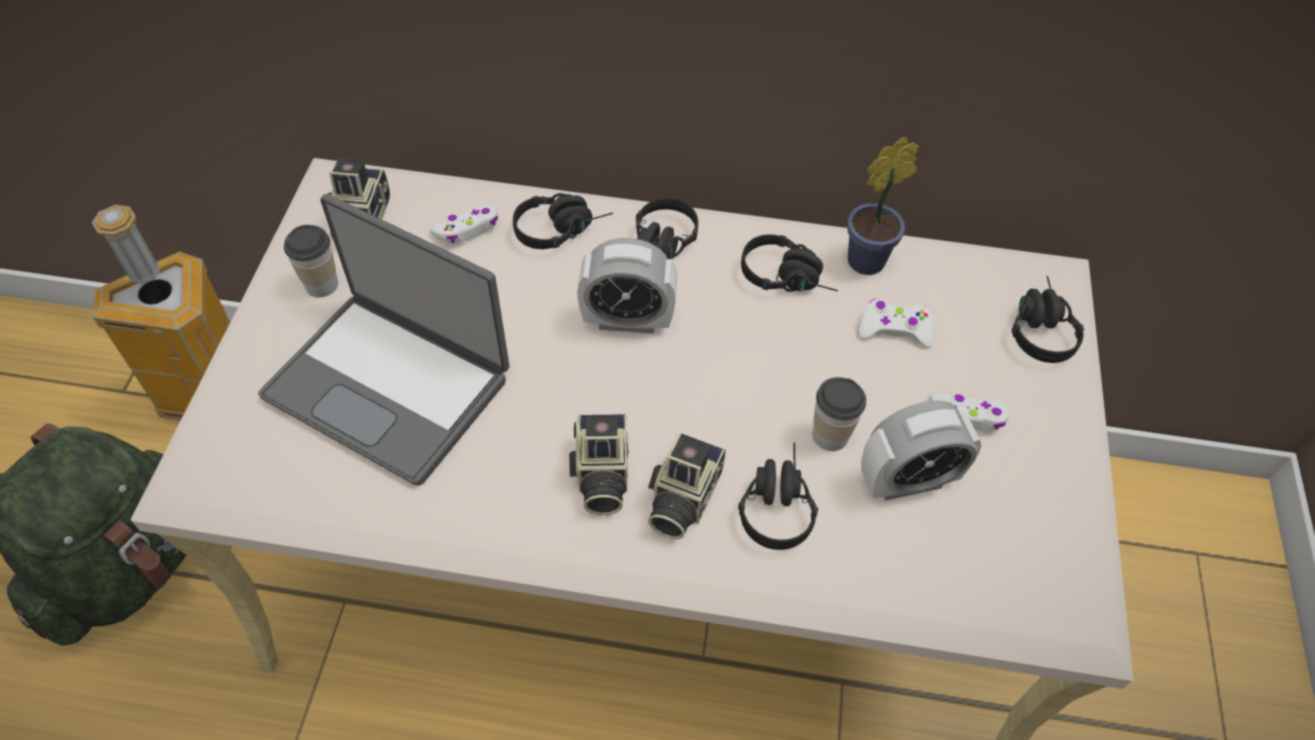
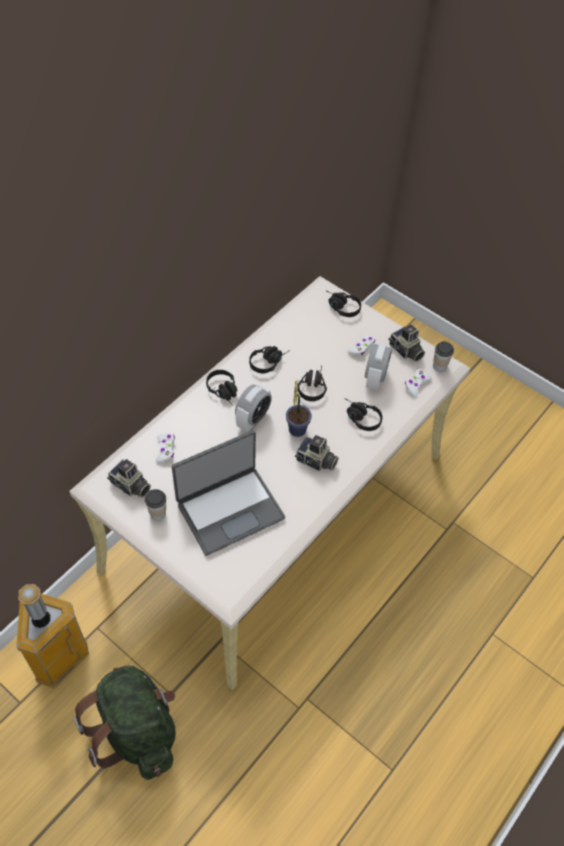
camera: 60 degrees left, 0 degrees up
(562, 228) = (190, 418): black headphones -> black headphones (312, 386)
(681, 498) = (341, 443): camera -> camera (405, 351)
(830, 435) = (344, 388): cup -> cup (439, 366)
(870, 259) = (278, 333): potted plant -> potted plant (297, 428)
(894, 329) = (313, 345): white game controller -> white game controller (416, 384)

